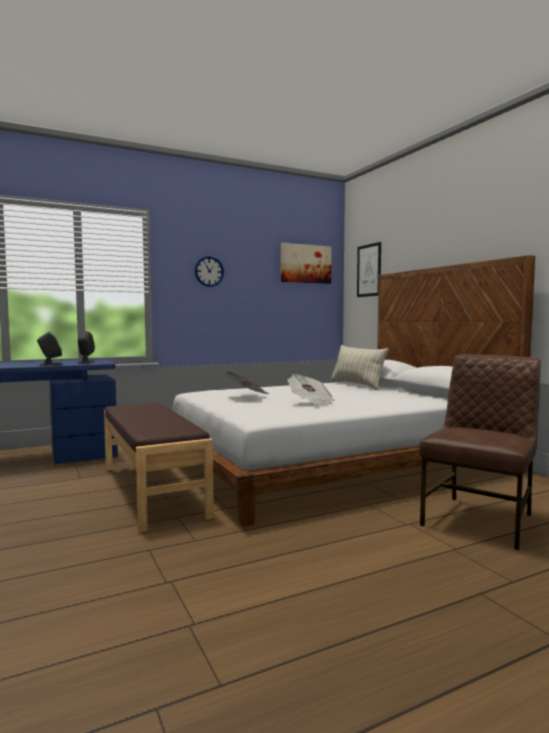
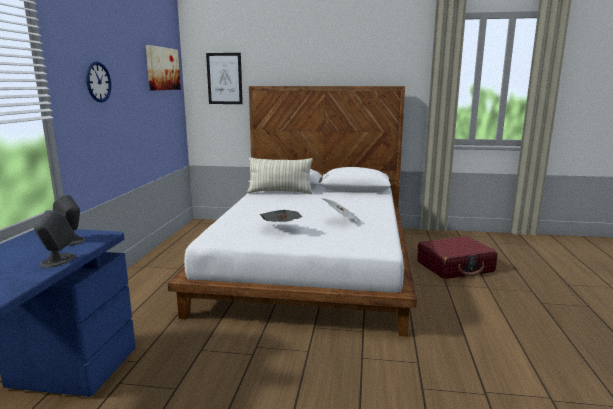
camera: 55 degrees left, 10 degrees up
(153, 490) = (279, 353): brown bench -> none
(480, 519) = (455, 267): brown chair -> red suitcase

